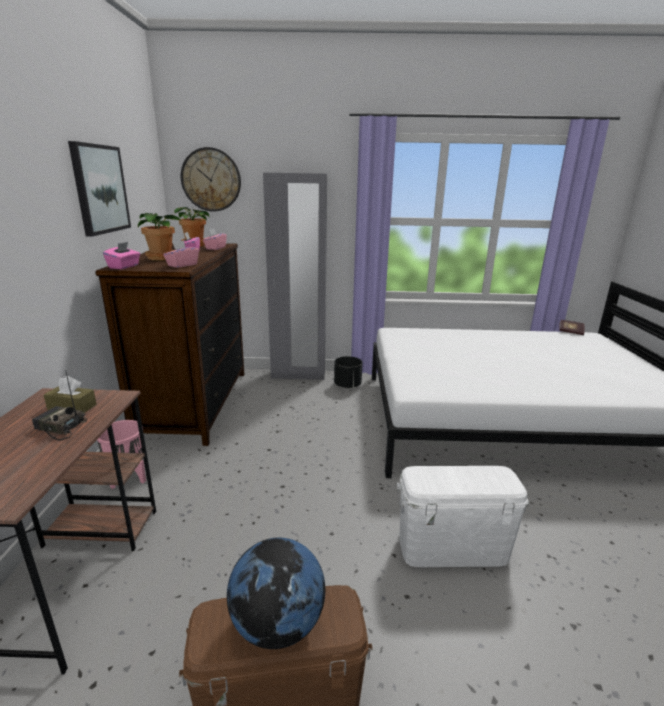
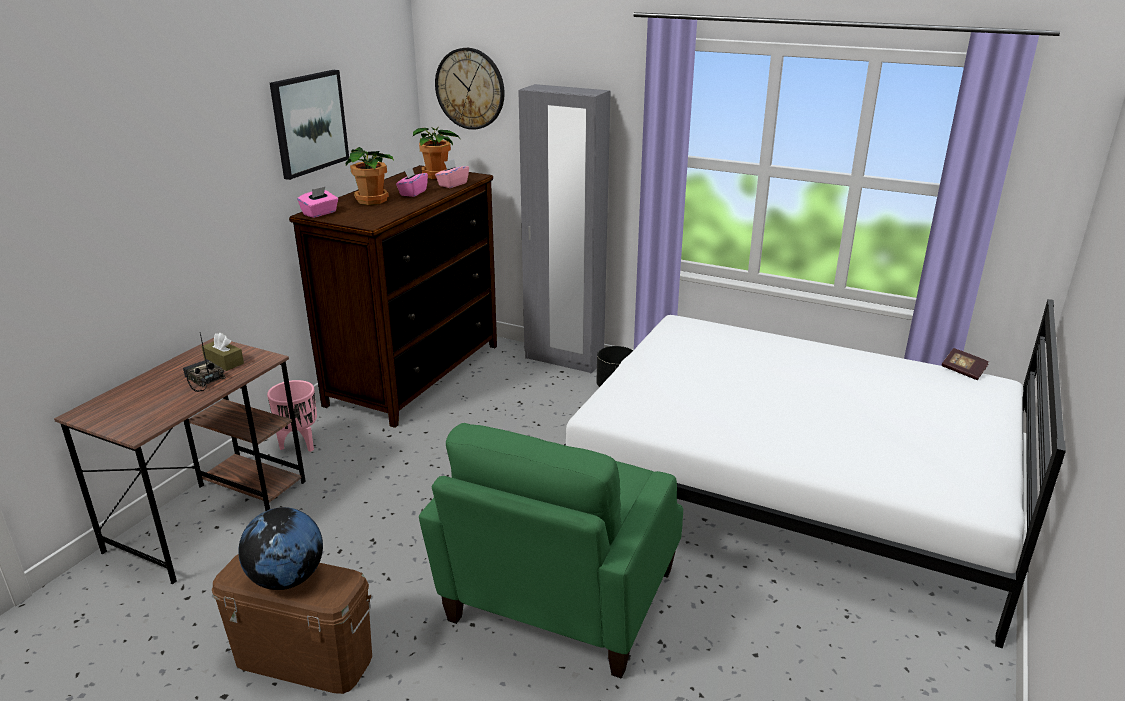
camera: 25 degrees right, 5 degrees up
(182, 265) = (378, 217): pink tissue box -> none
(452, 548) = (559, 600): white storage box -> green armchair

